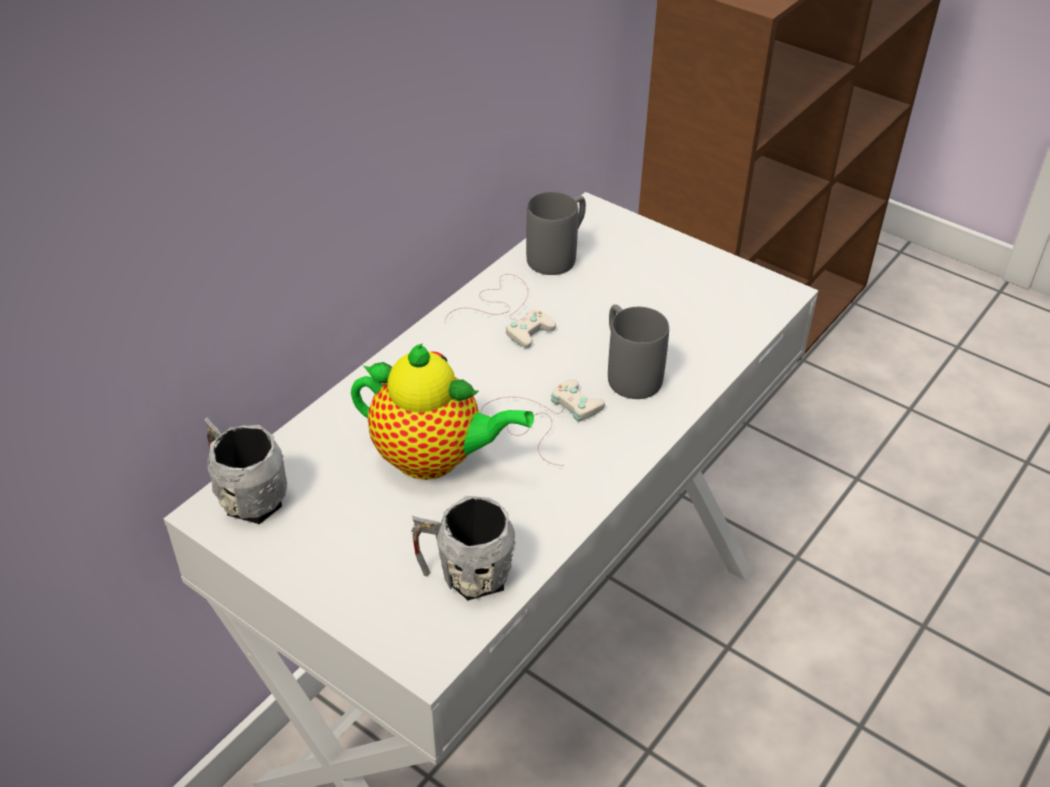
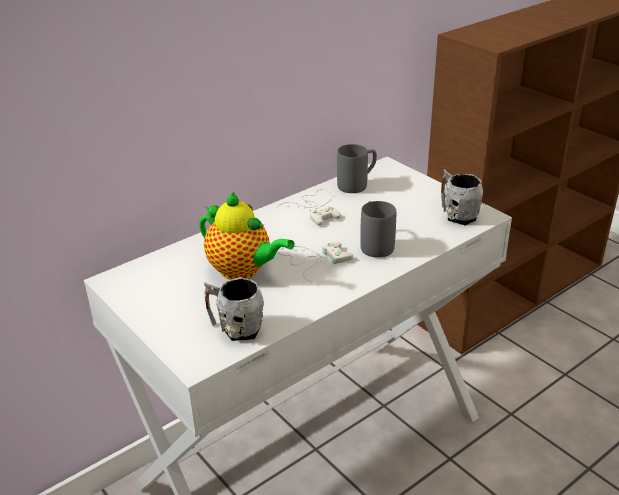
camera: 15 degrees right, 10 degrees down
(247, 496) = (132, 275): grey mug -> grey mug (457, 214)

